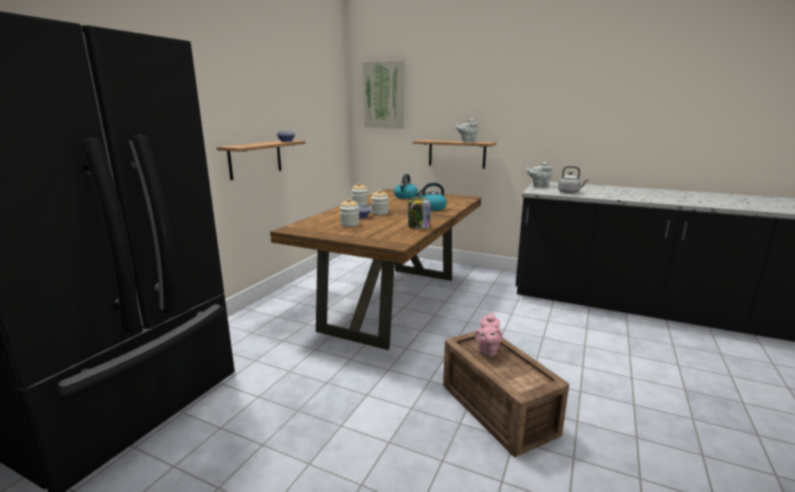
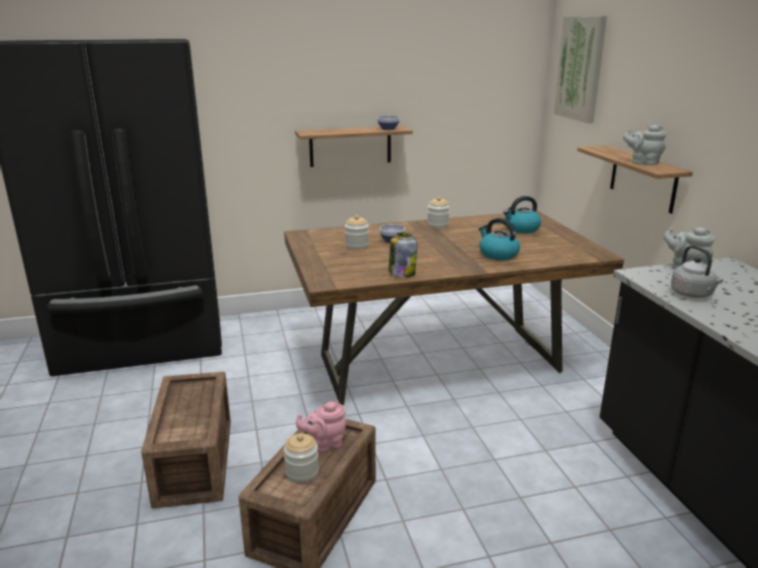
camera: 50 degrees right, 5 degrees up
(368, 439) = (197, 459): none -> crate
(379, 213) = (423, 242): jar -> jar (302, 472)

